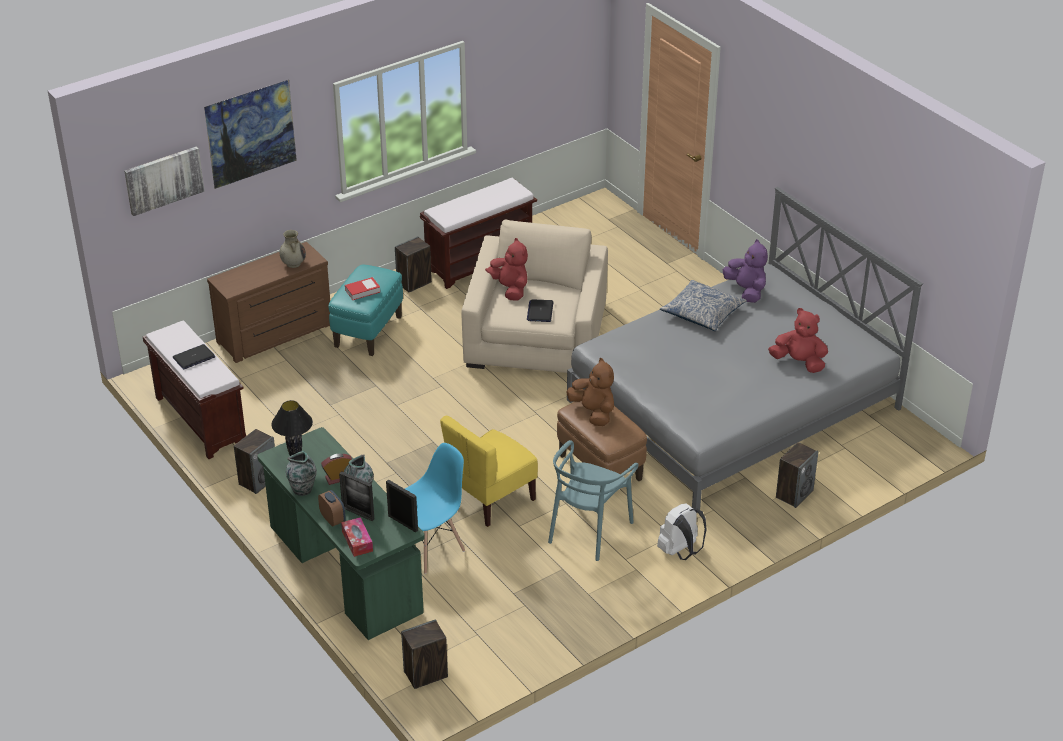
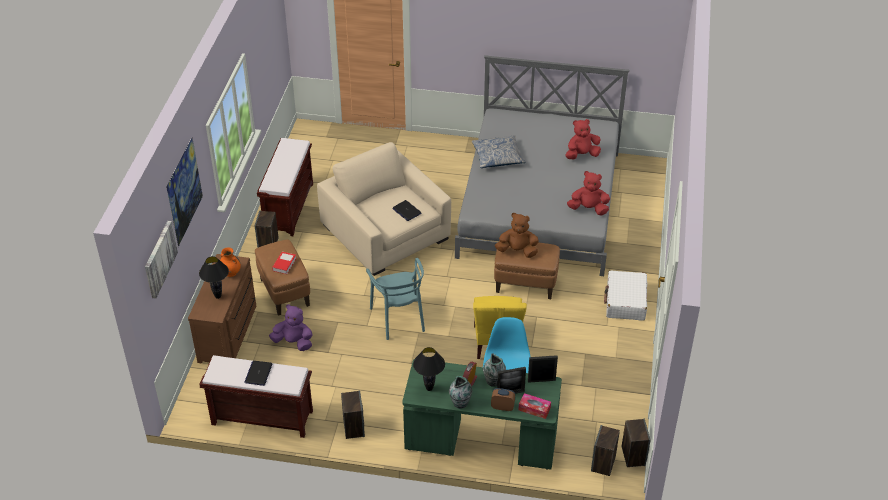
camera: 45 degrees left, 5 degrees up
(254, 276) = (217, 296): none -> black table lamp
(293, 263) = (230, 272): beige vase -> orange vase
(368, 332) = (285, 293): turquoise ottoman -> brown ottoman
(510, 289) = (369, 208): red plush toy -> red plush toy (588, 209)
(588, 530) = (568, 323): turquoise chair -> turquoise chair (399, 318)
(680, 551) = (625, 302): white backpack -> white suitcase
(746, 291) = (501, 130): purple plush toy -> purple plush toy (293, 342)
(794, 494) = (632, 233): speaker -> speaker (633, 456)

